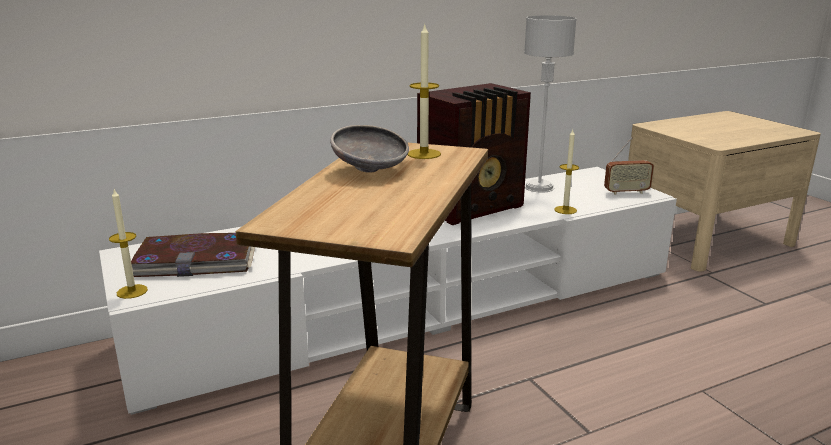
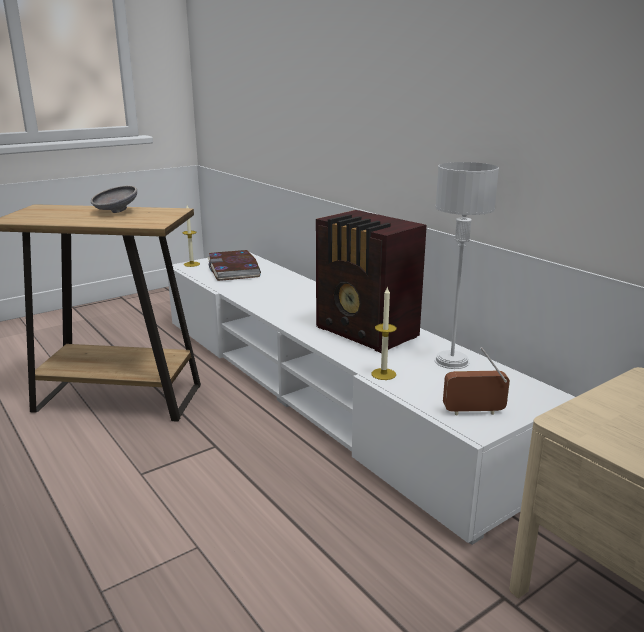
camera: 80 degrees right, 0 degrees up
(424, 154) = (150, 218): candle -> none
(626, 192) = (473, 412): radio -> radio turned 105 degrees clockwise

